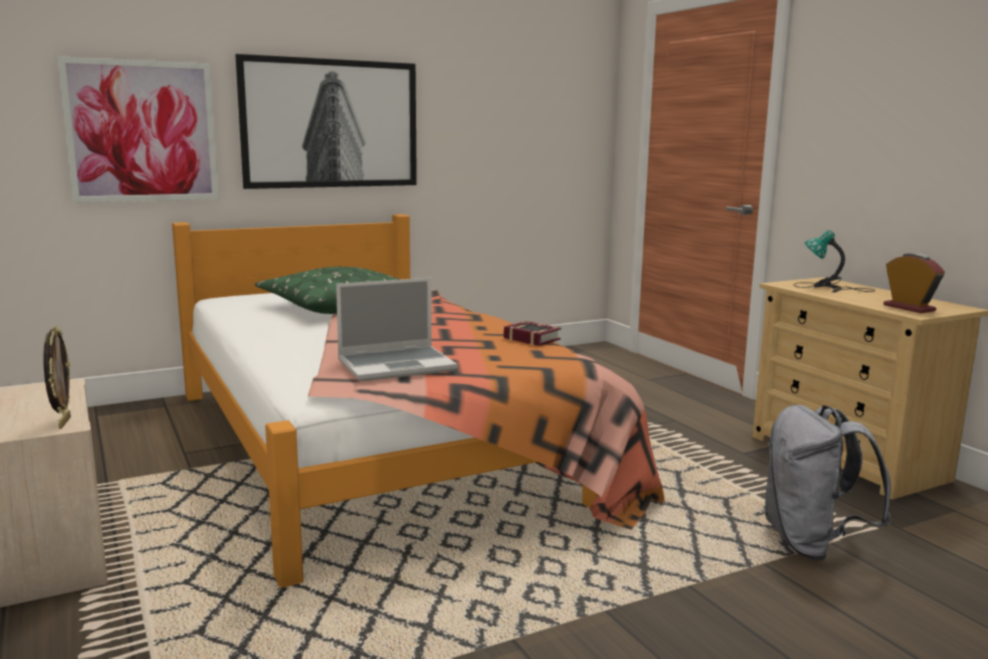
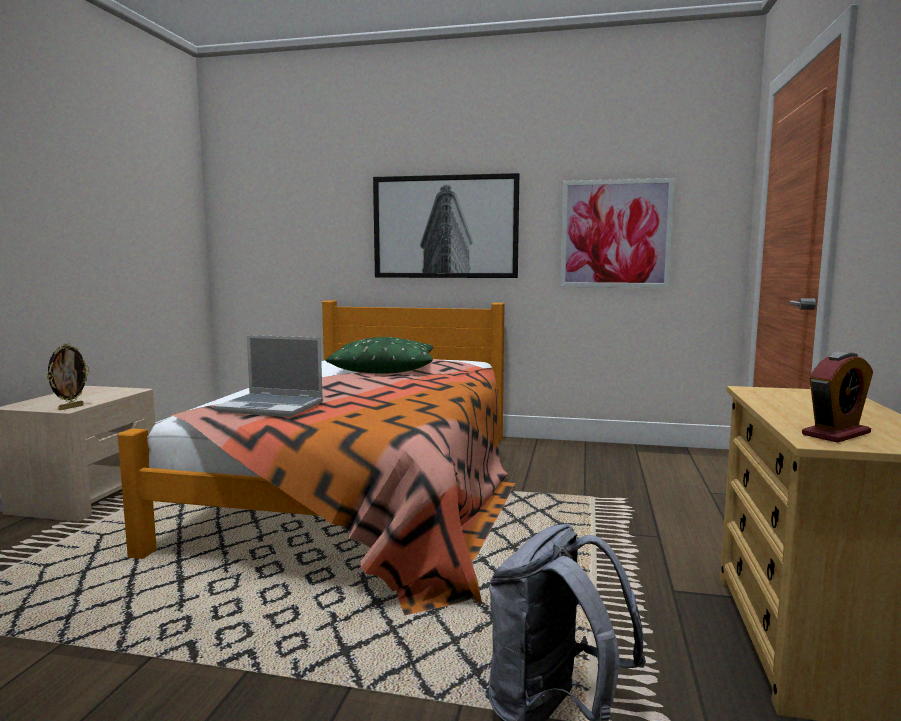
camera: 40 degrees right, 5 degrees down
(142, 131) = (313, 236): picture -> picture (615, 234)
(531, 338) = (429, 407): book -> none
(830, 288) = (806, 400): table lamp -> none
(909, 308) = (836, 434): alarm clock -> alarm clock turned 45 degrees clockwise

